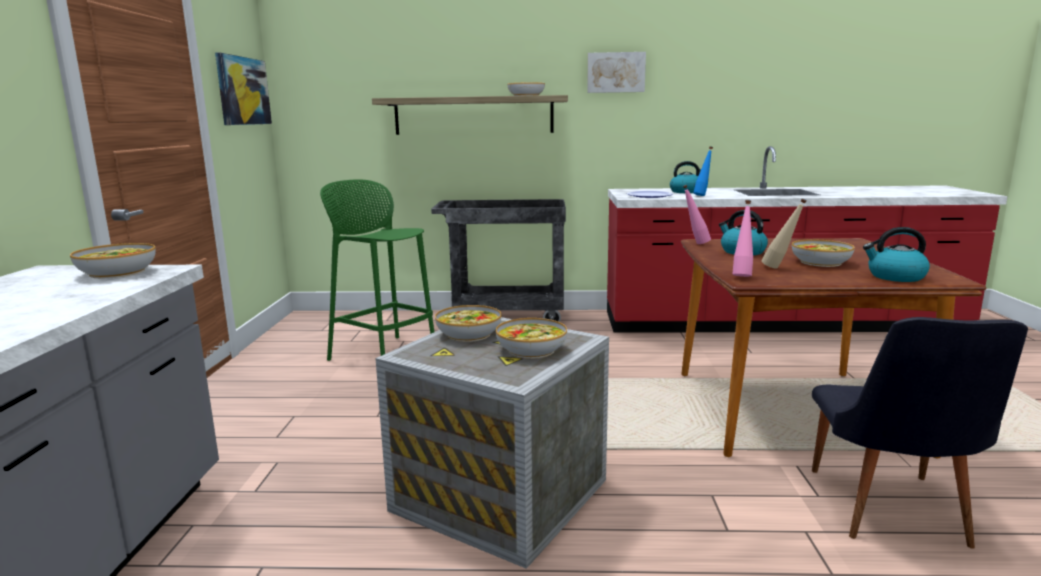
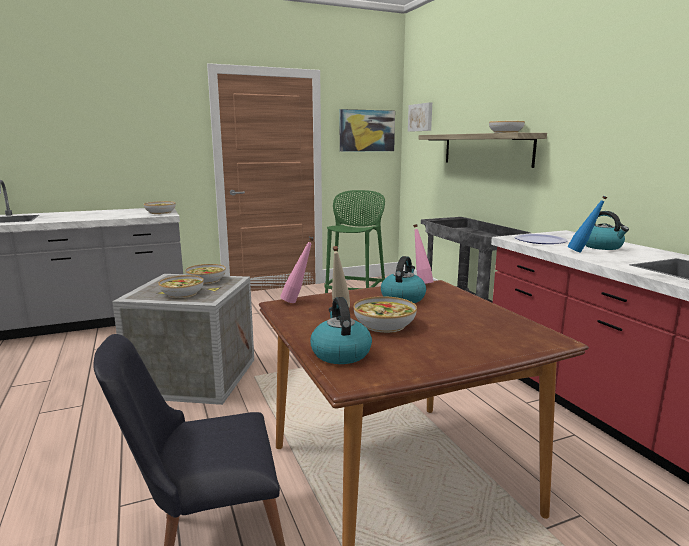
camera: 65 degrees right, 0 degrees up
(616, 72) = (590, 107): picture -> picture (421, 117)

